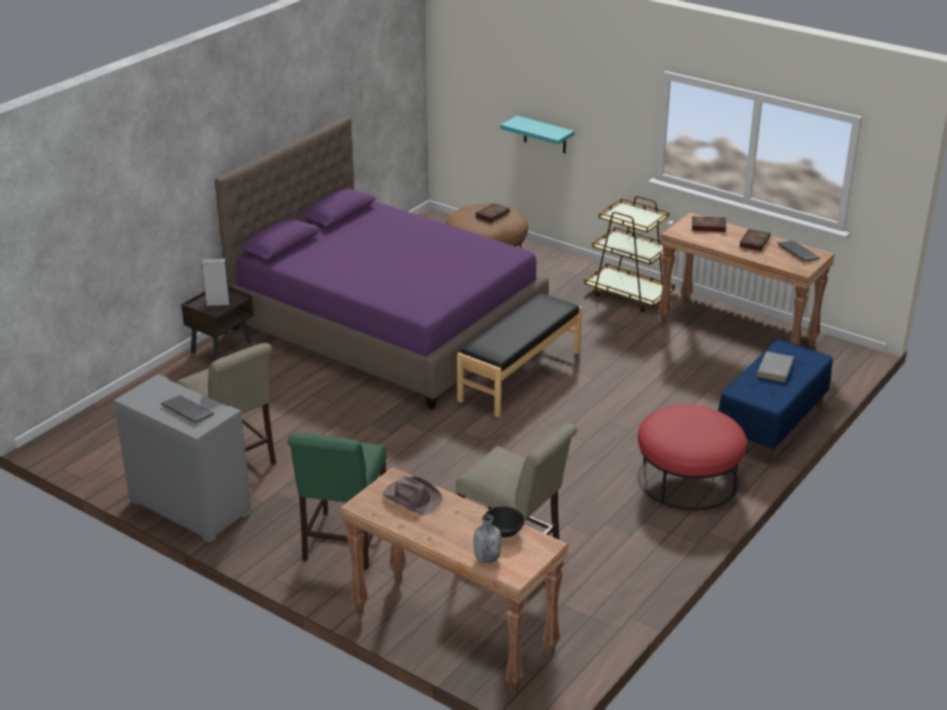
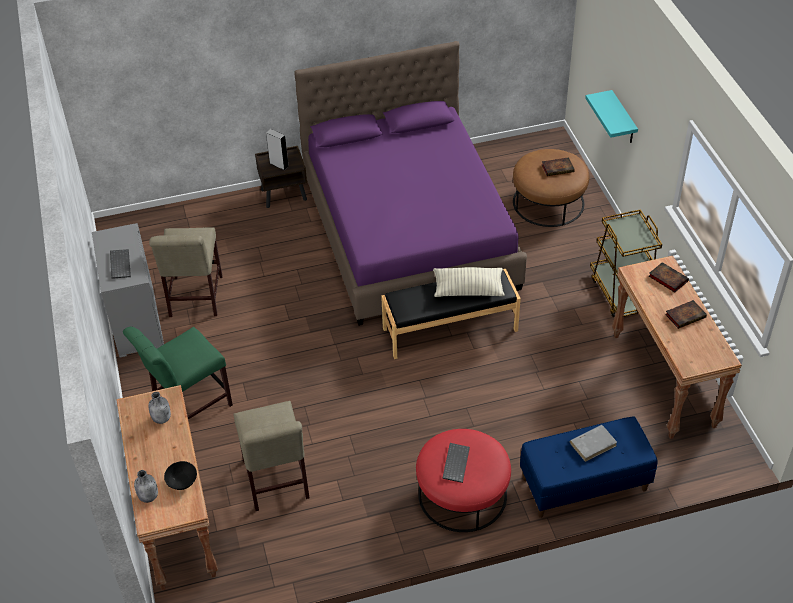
camera: 40 degrees right, 15 degrees up
(412, 498) = (162, 418): brown hat -> grey bottle
(532, 316) = (468, 289): none -> pillow
(797, 252) = (709, 346): keyboard -> keyboard (455, 463)

